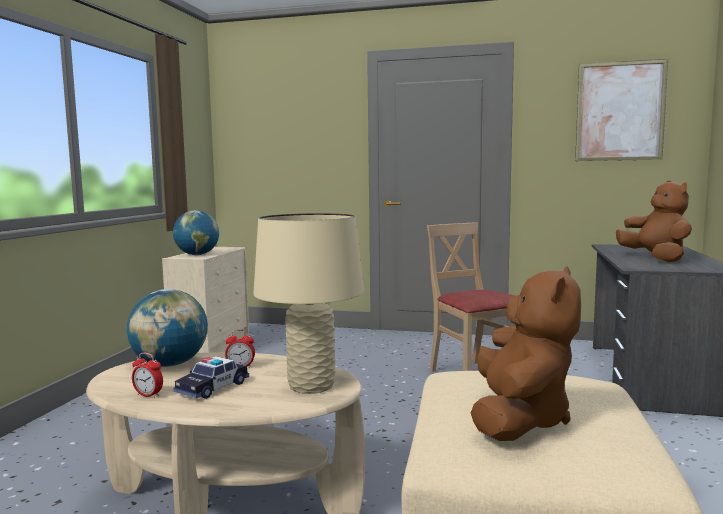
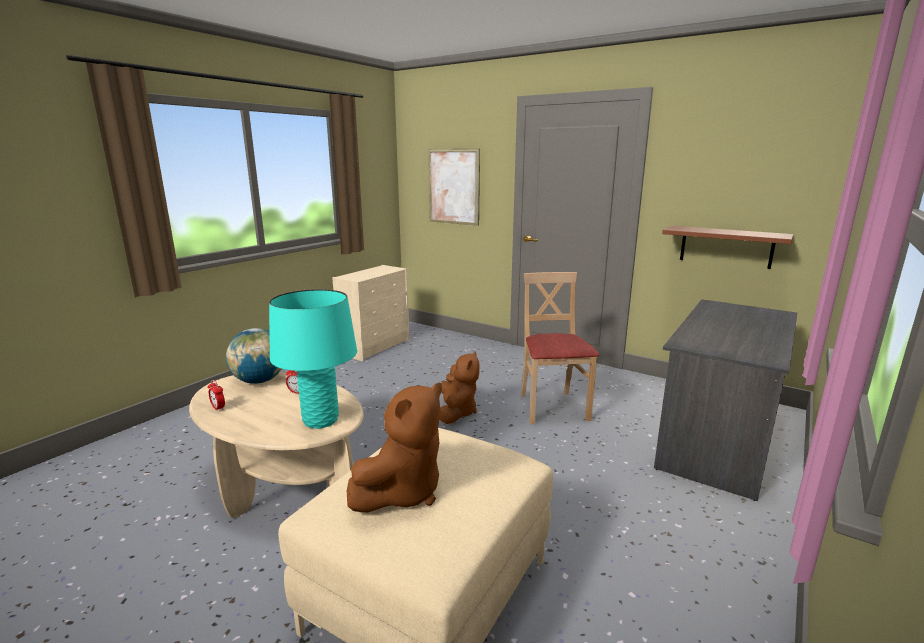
camera: 20 degrees right, 10 degrees up
(197, 255) = (360, 275): globe -> none
(212, 388) = (260, 409): toy car -> none
(311, 386) = (320, 420): beige table lamp -> turquoise table lamp
(601, 192) = (726, 247): none -> brown shelf
(620, 111) = (757, 163): picture -> picture (453, 186)
(656, 259) = (727, 332): brown plush toy -> brown plush toy (456, 412)

